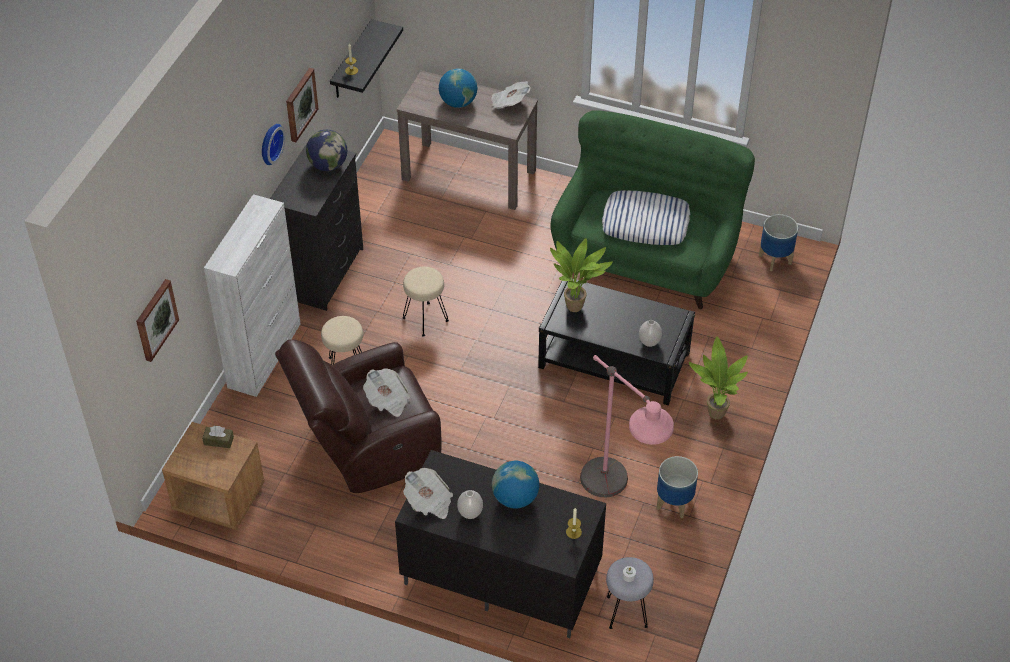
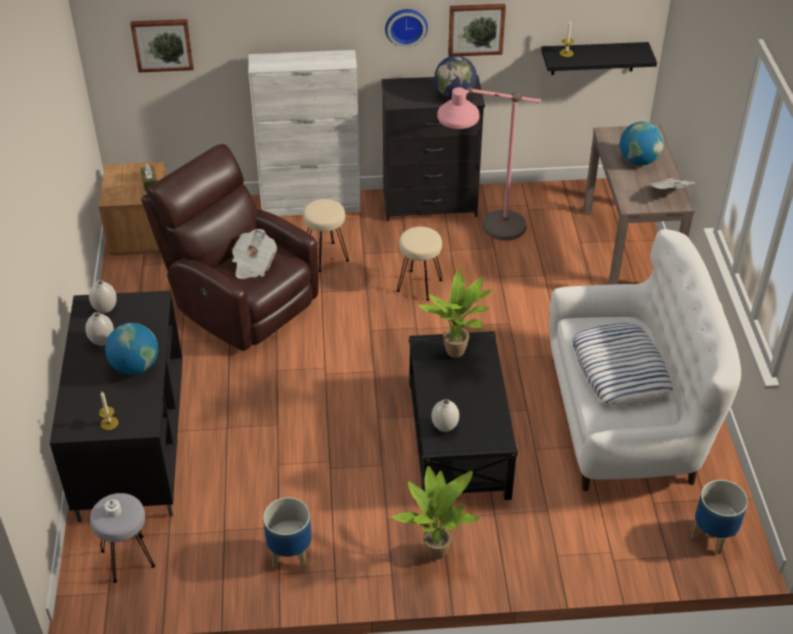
camera: 65 degrees right, 5 degrees down
(429, 502) = (105, 309): newspaper -> white vase
(617, 504) = (265, 505): pink floor lamp -> pink floor lamp (483, 240)
(647, 256) = (626, 419): green sofa -> white sofa

